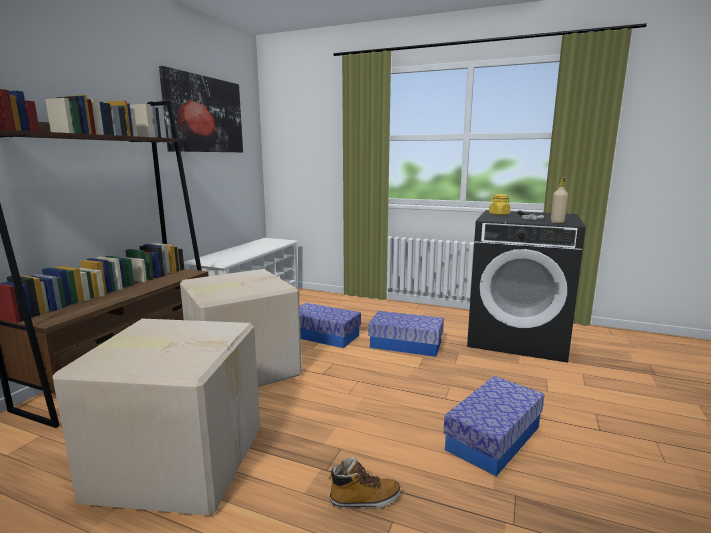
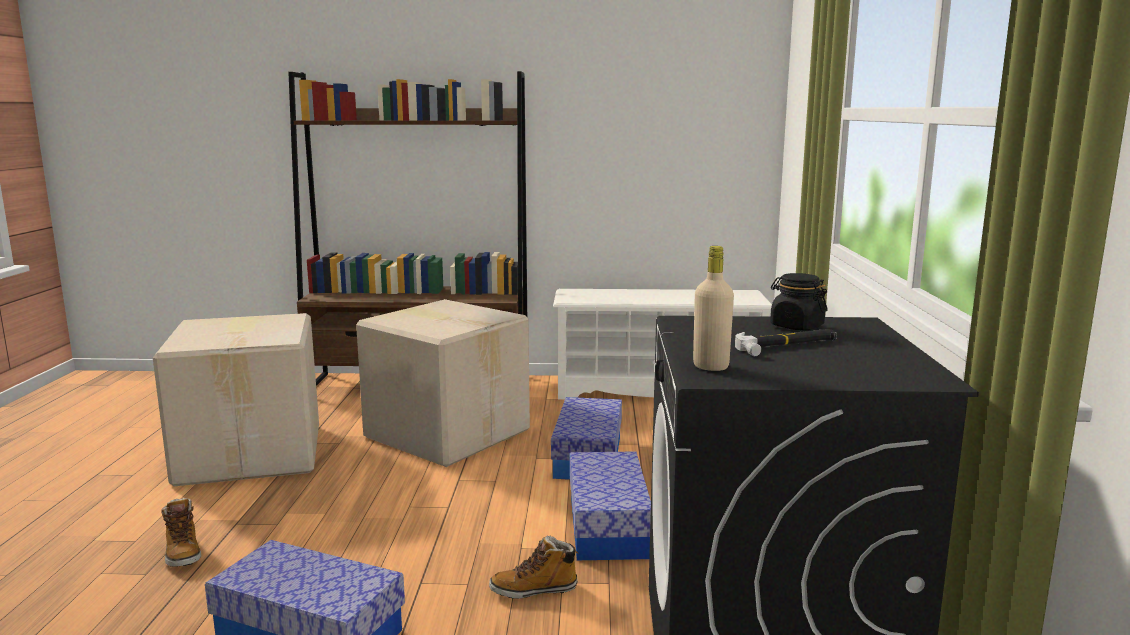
camera: 70 degrees right, 0 degrees up
(204, 114) = (633, 79): picture -> none
(460, 370) = (534, 590): none -> boot
(499, 214) = (796, 326): yellow jar -> black jar

